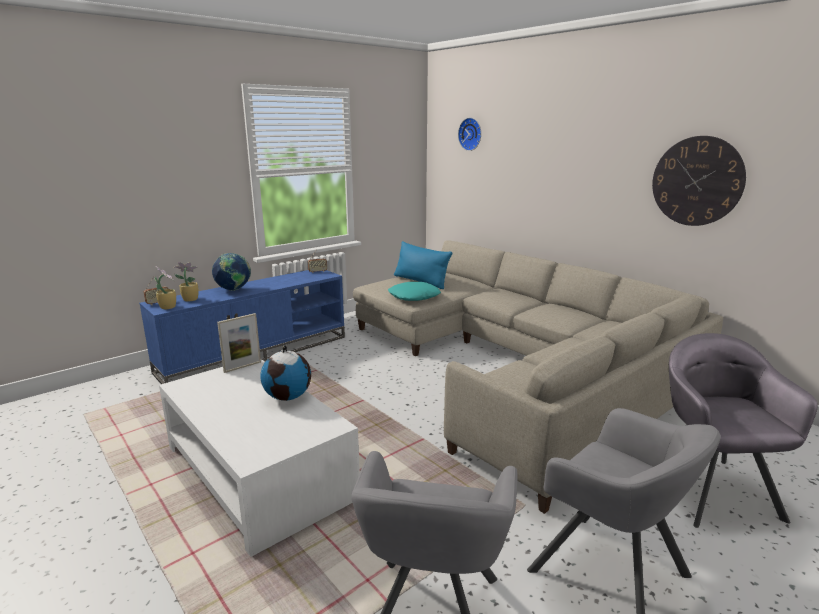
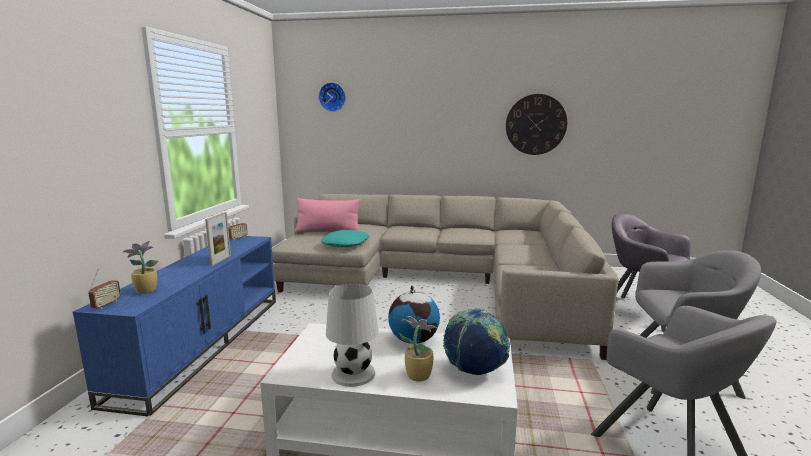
camera: 40 degrees left, 5 degrees down
(168, 307) = (134, 304): potted plant -> potted plant (417, 375)
(207, 402) = (353, 373): none -> white table lamp
(233, 290) = (181, 271): globe -> globe (475, 371)
(242, 367) = (316, 335): picture frame -> picture frame (221, 260)
(420, 281) = (328, 232): blue pillow -> pink pillow

